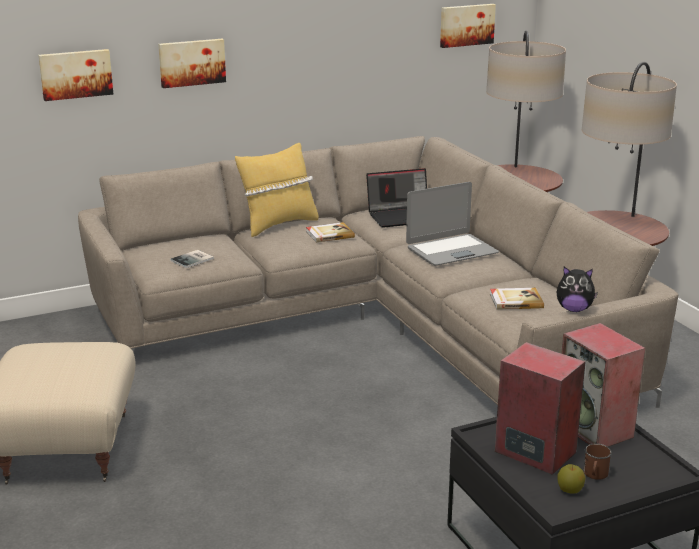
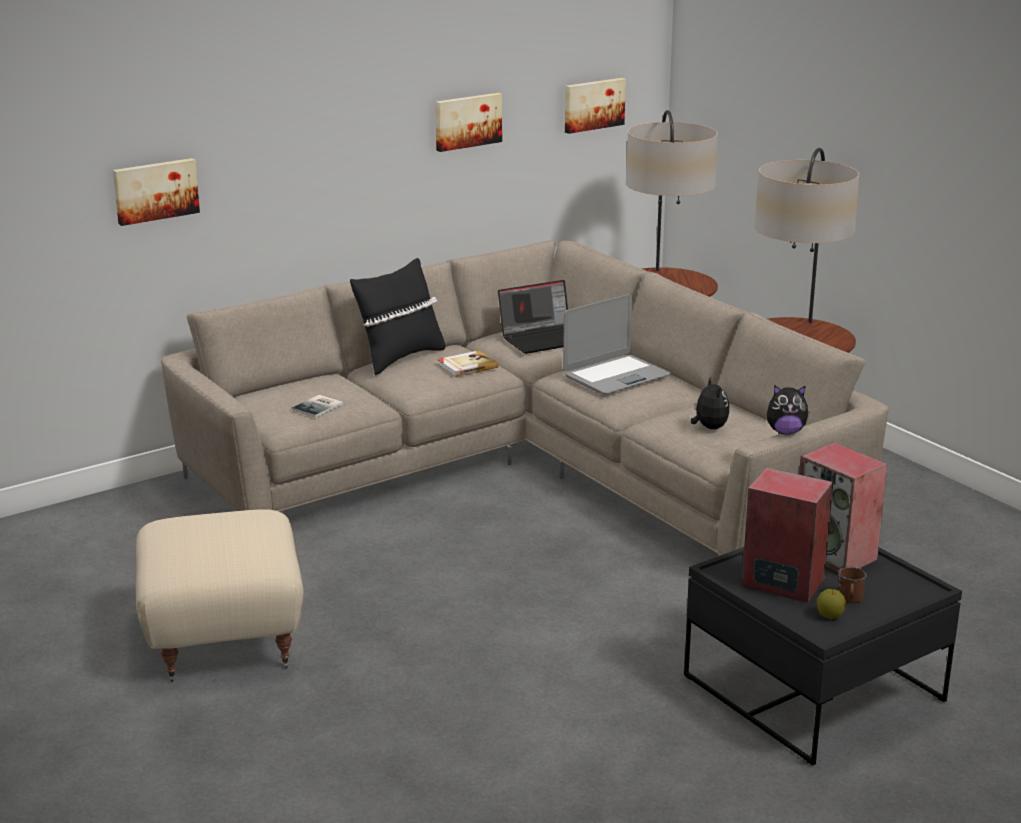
camera: 10 degrees left, 0 degrees up
(191, 62) = (287, 168): picture -> picture (467, 121)
(278, 225) = (400, 358): yellow pillow -> black pillow
(515, 300) = (709, 427): book -> plush toy

